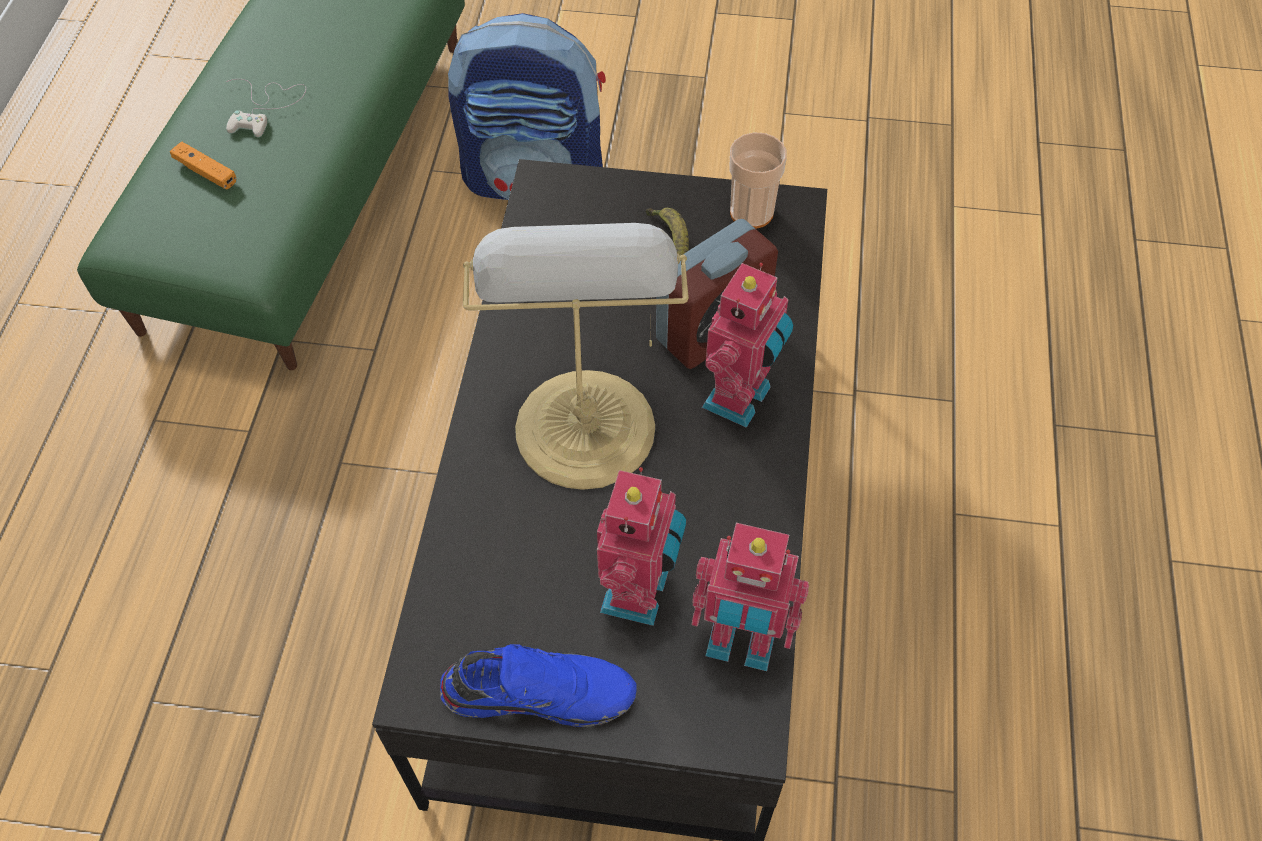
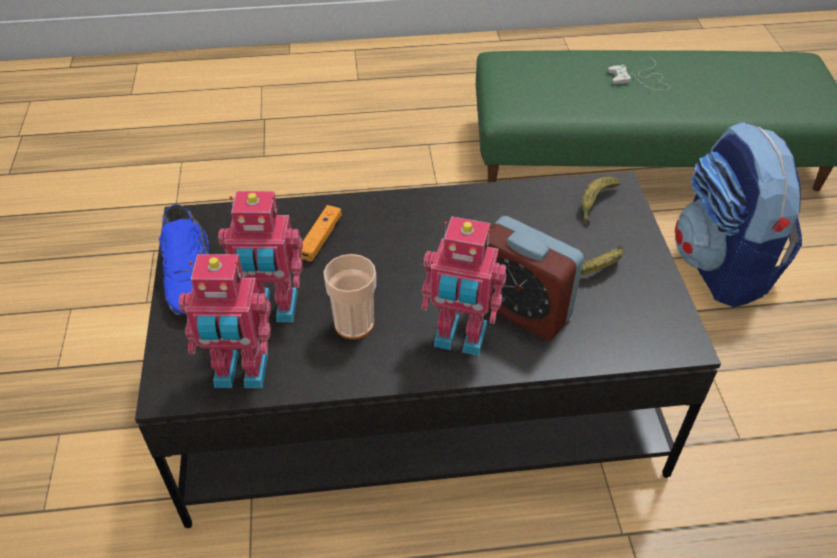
camera: 75 degrees right, 10 degrees down
(206, 172) = (571, 72): orange game controller -> orange game controller (321, 238)
(563, 211) = (595, 203): none -> banana
(584, 421) = (407, 253): table lamp -> none
(740, 643) = (241, 374): toy robot -> toy robot turned 90 degrees counterclockwise
(751, 212) = (659, 314): cup -> cup (354, 324)

